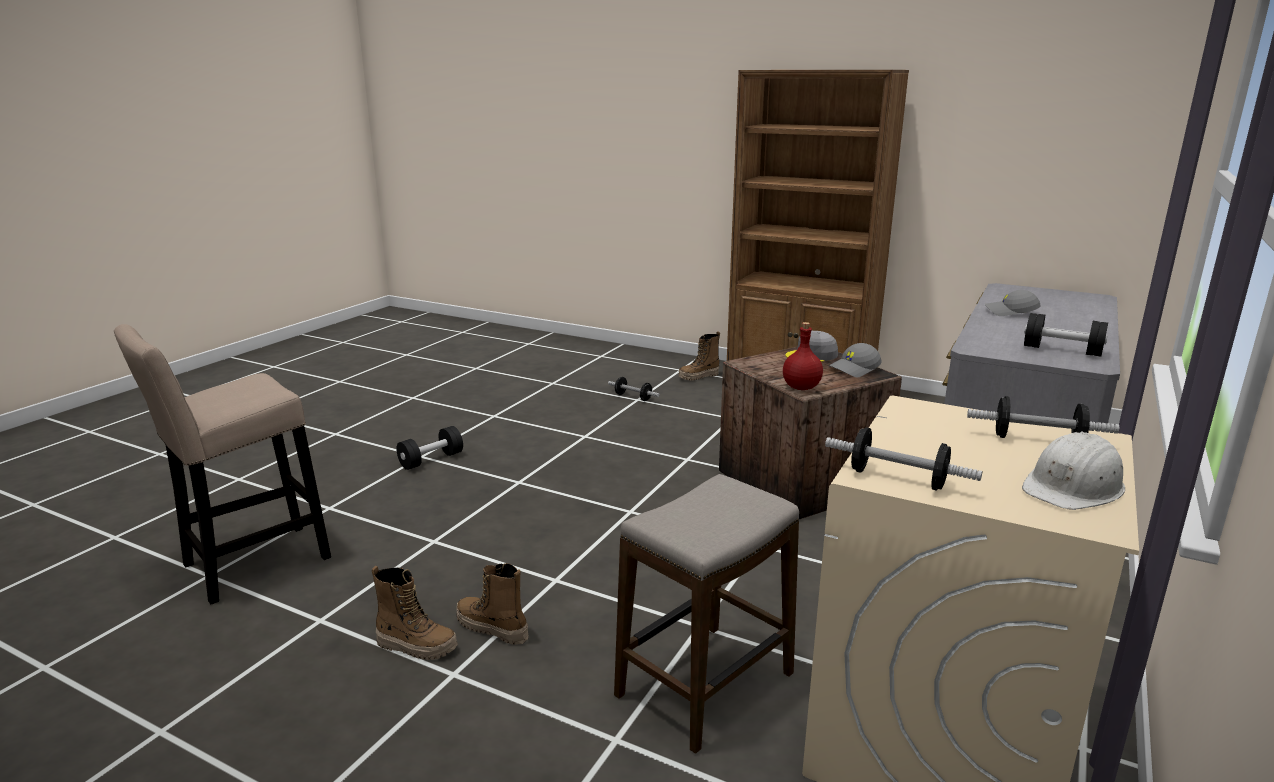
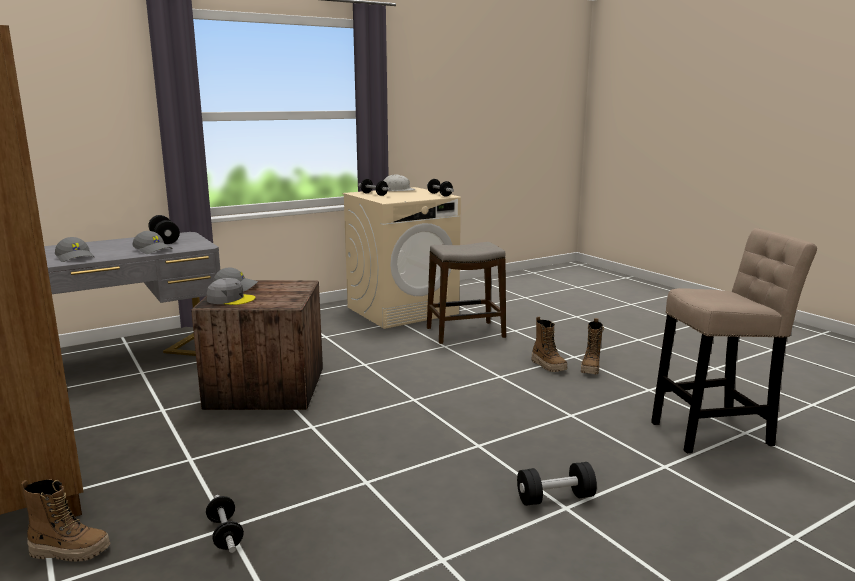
camera: 150 degrees left, 5 degrees down
(417, 646) = (591, 368): boot -> boot turned 120 degrees counterclockwise
(801, 387) = (301, 284): red bottle -> none
(995, 334) = (153, 250): none -> grey cap

